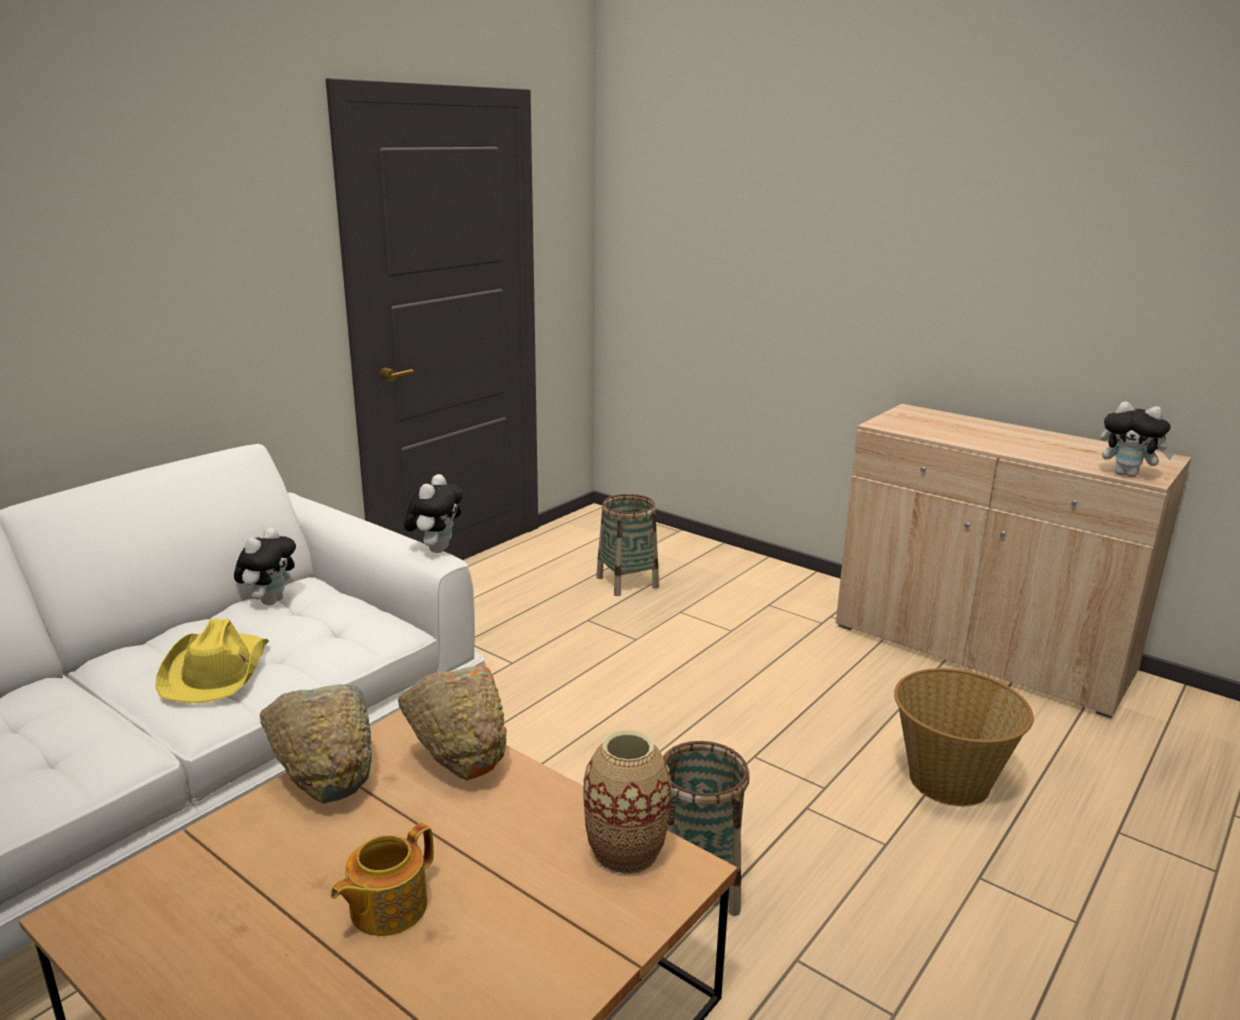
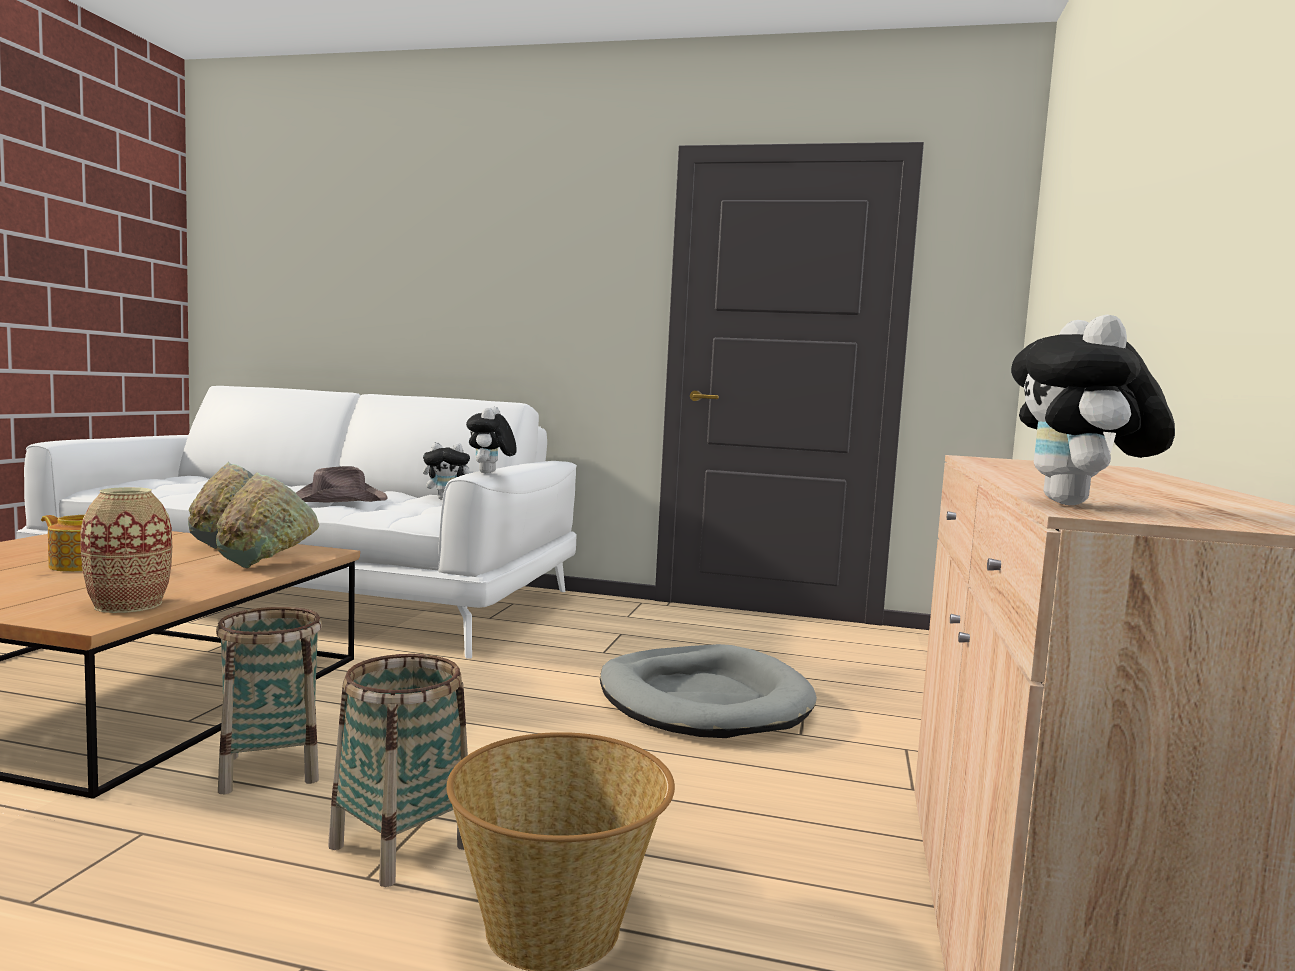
camera: 65 degrees right, 15 degrees down
(216, 671) = (338, 499): yellow hat -> brown hat
(436, 549) = (490, 473): plush toy -> plush toy turned 105 degrees clockwise
(460, 761) = (267, 563): orange bowl -> green bowl
(627, 582) = (831, 672): basket -> basket (401, 846)
(653, 647) = (703, 700): none -> grey dog bed

